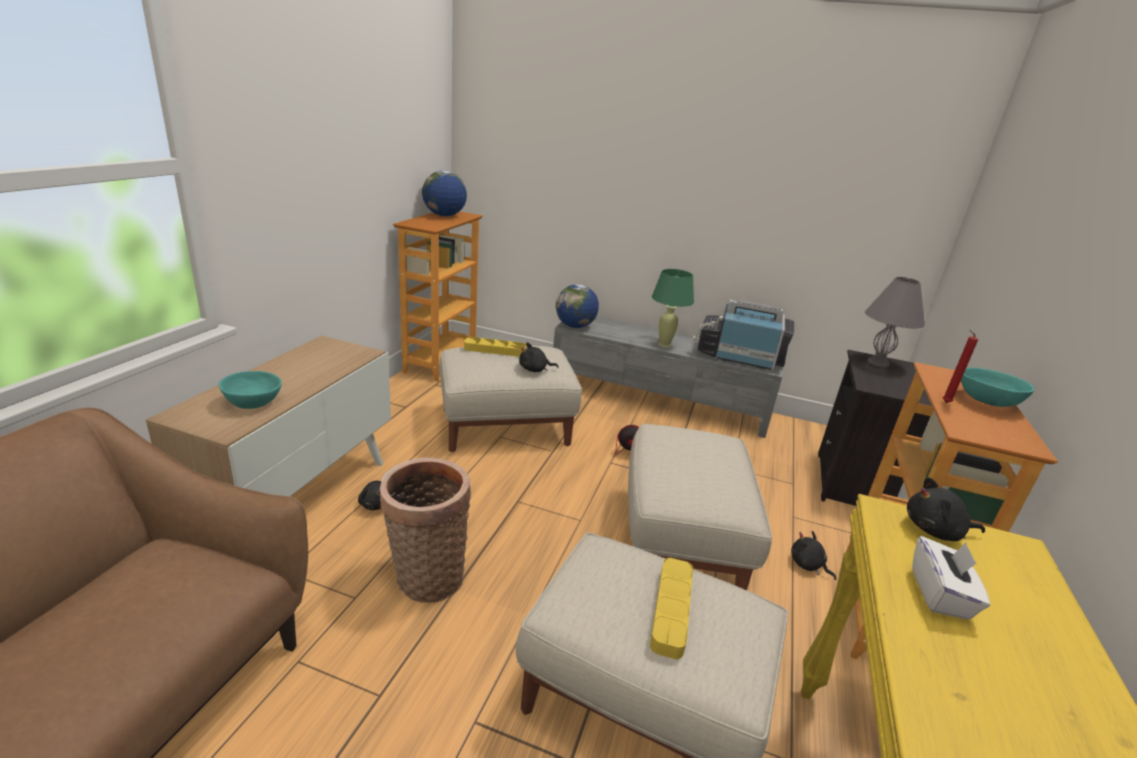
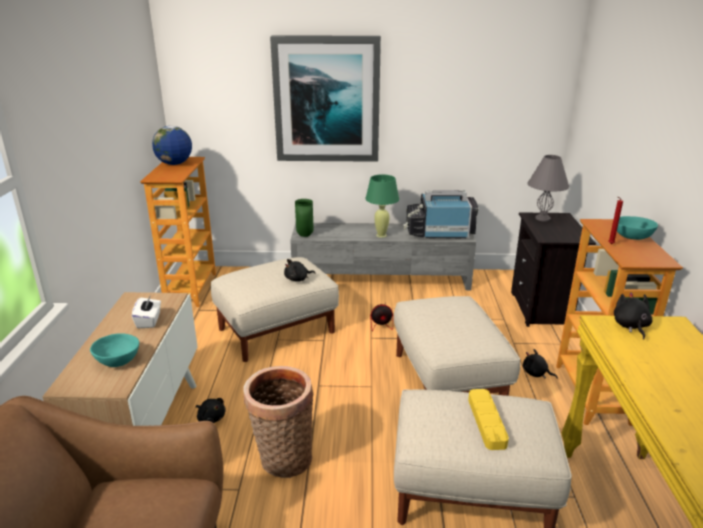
camera: 15 degrees left, 0 degrees up
(495, 350) = (257, 270): yellow tray -> none
(575, 326) = (305, 235): globe -> green vase
(631, 168) = (327, 100): none -> picture
(935, 531) = (630, 326): black plush toy -> black plush toy turned 105 degrees clockwise
(940, 594) = (647, 362): white tissue box -> white tissue box (149, 321)

